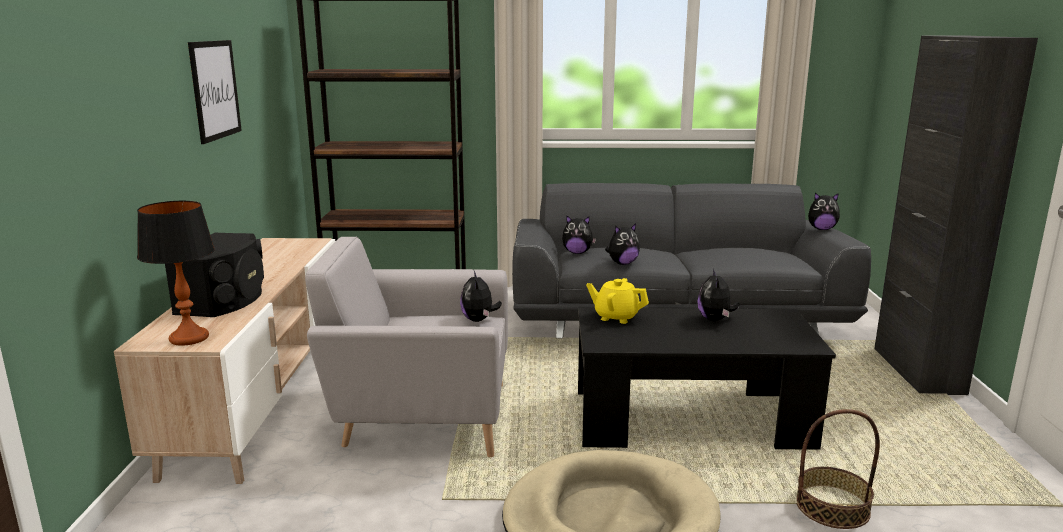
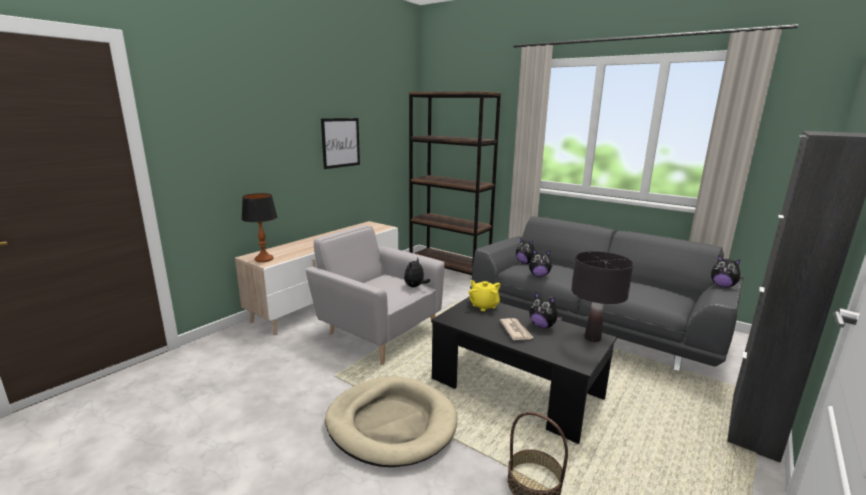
camera: 35 degrees right, 0 degrees up
(225, 299) = (305, 246): black speaker -> none
(698, 334) = (516, 331): none -> newspaper
(715, 320) = (542, 326): plush toy -> plush toy turned 90 degrees counterclockwise
(779, 317) = (592, 338): none -> black table lamp

